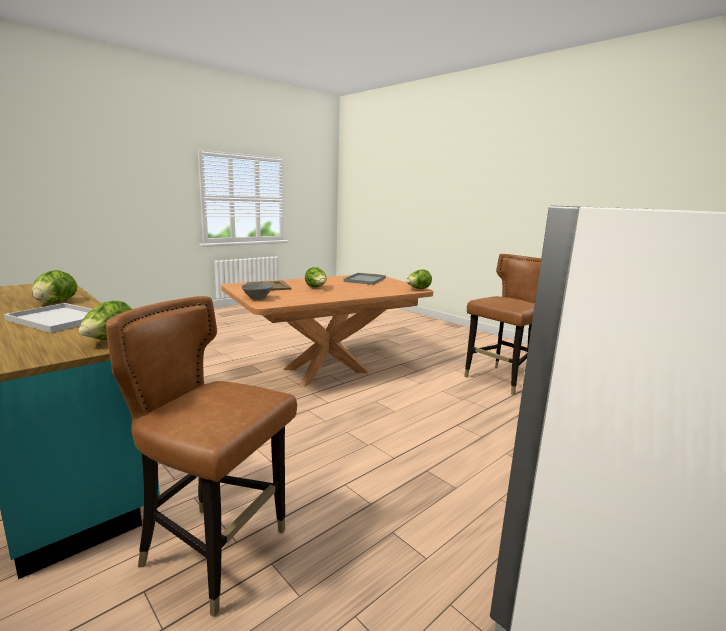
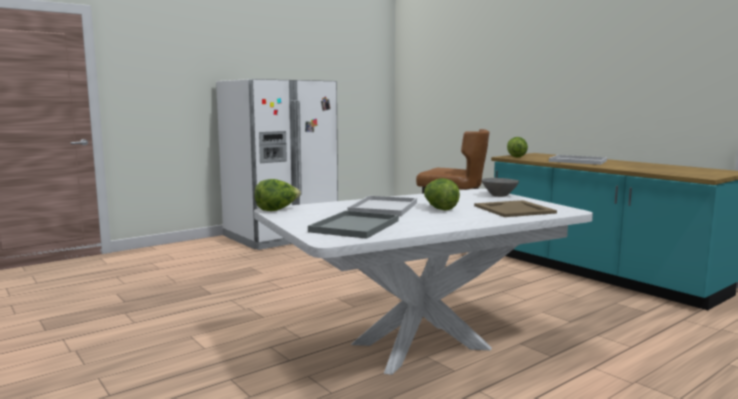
camera: 175 degrees left, 5 degrees down
(55, 302) = (623, 166): lettuce -> none
(326, 371) = (419, 345): brown dining table -> white dining table
(352, 289) = (383, 207): none -> white tray
(500, 380) = (156, 332): brown chair -> none

